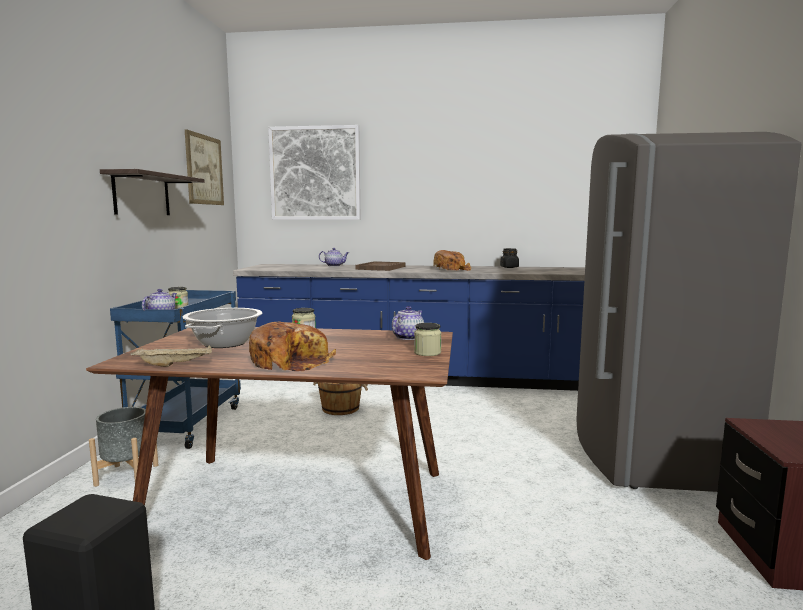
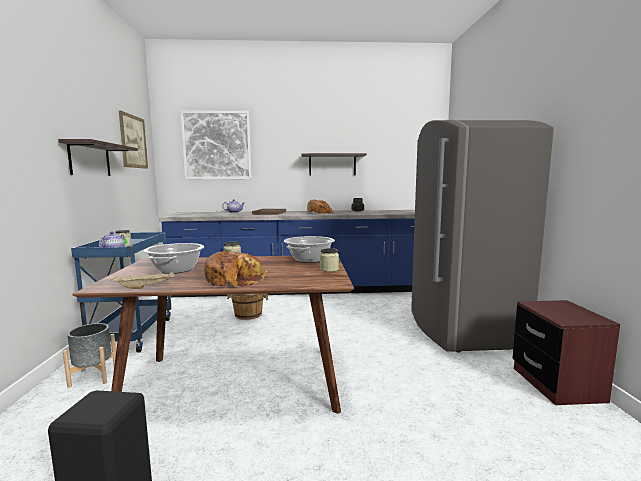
camera: 10 degrees left, 0 degrees up
(408, 337) = (309, 259): teapot -> cooking pot
(474, 200) = (332, 165): none -> shelf

